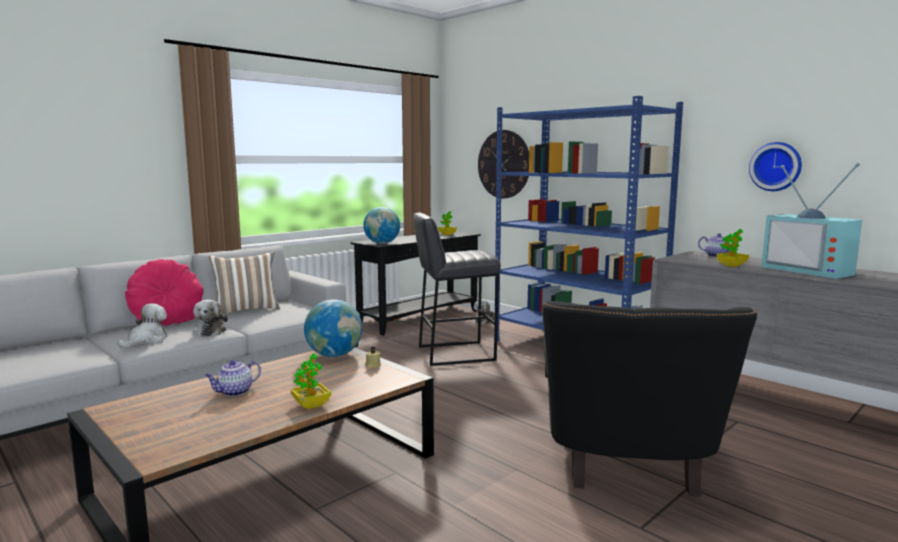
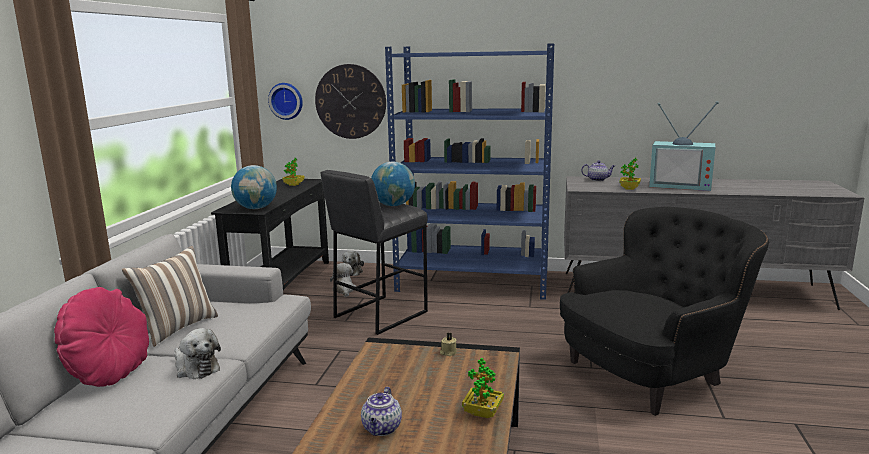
camera: 35 degrees left, 5 degrees up
(146, 341) = (139, 408): plush toy -> plush toy (344, 290)
(334, 355) = (390, 353): globe -> globe (393, 205)
(627, 465) = (651, 373): black armchair -> black armchair turned 90 degrees counterclockwise
(776, 166) = (634, 101): wall clock -> wall clock (286, 101)

